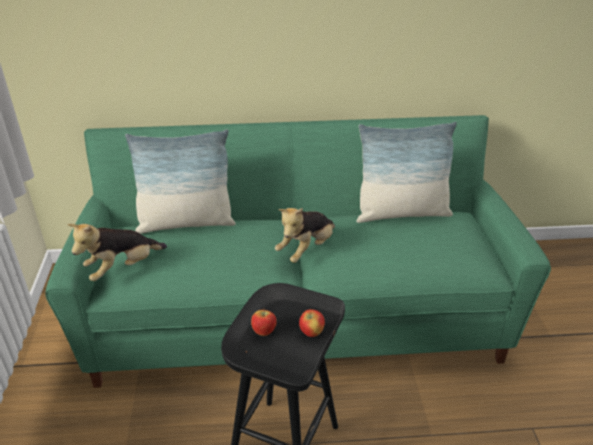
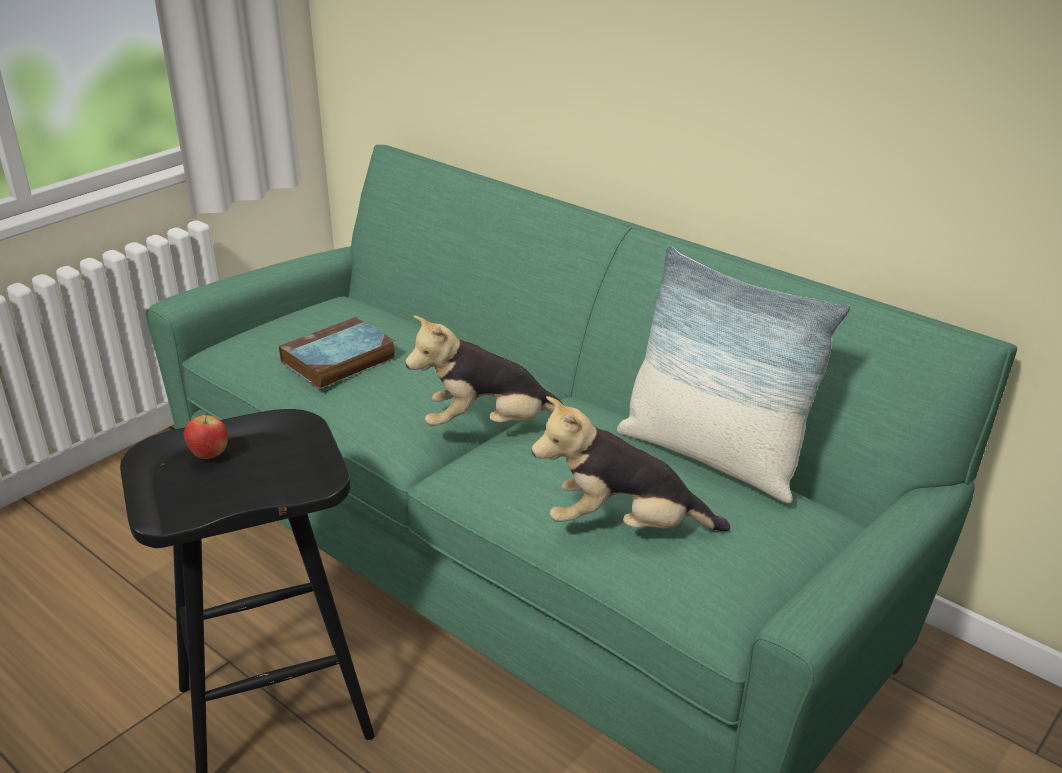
camera: 45 degrees right, 5 degrees down
(122, 268) = (255, 331): plush toy -> plush toy (624, 527)
(186, 223) = (404, 321): pillow -> none
(195, 259) = (337, 361): none -> book
(311, 333) = (250, 489): apple -> none

